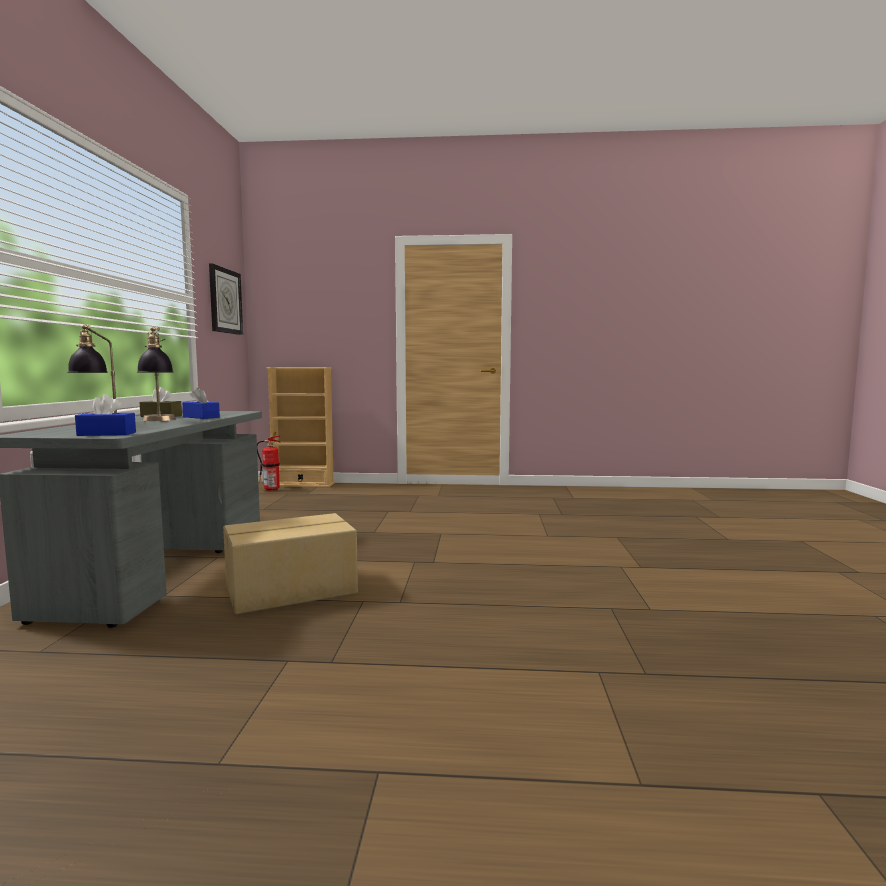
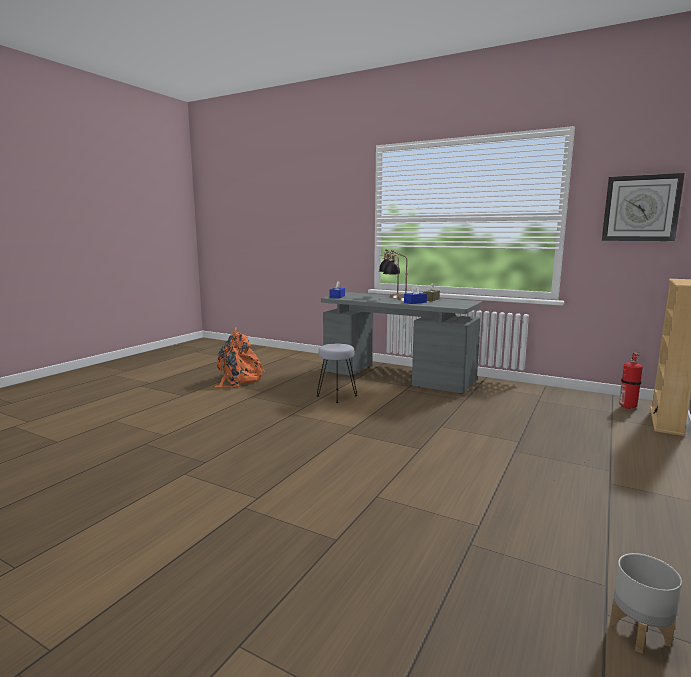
camera: 115 degrees right, 5 degrees up
(184, 732) = (238, 380): none -> orange backpack
(292, 590) = (336, 396): cardboard box -> grey stool
(577, 495) = (640, 634): none -> grey planter

